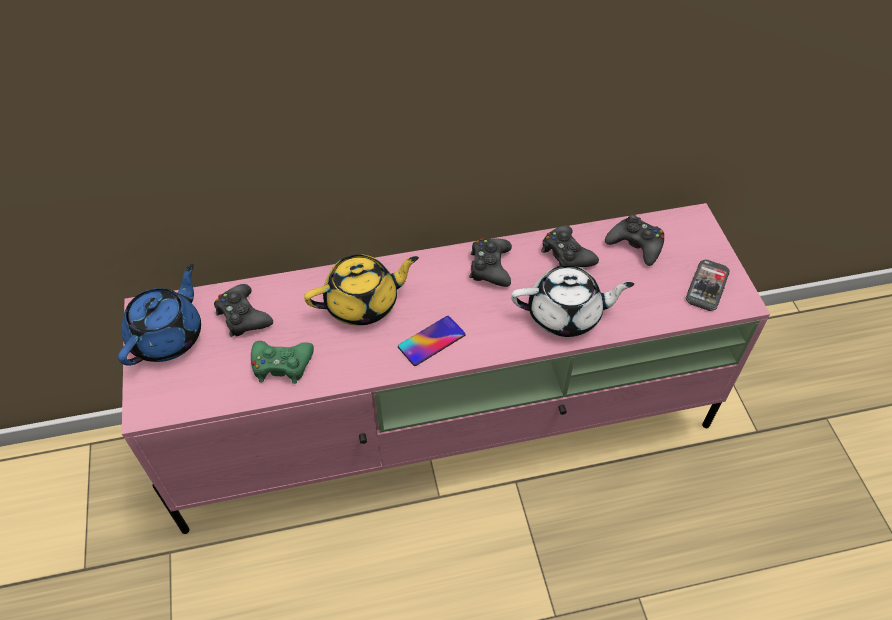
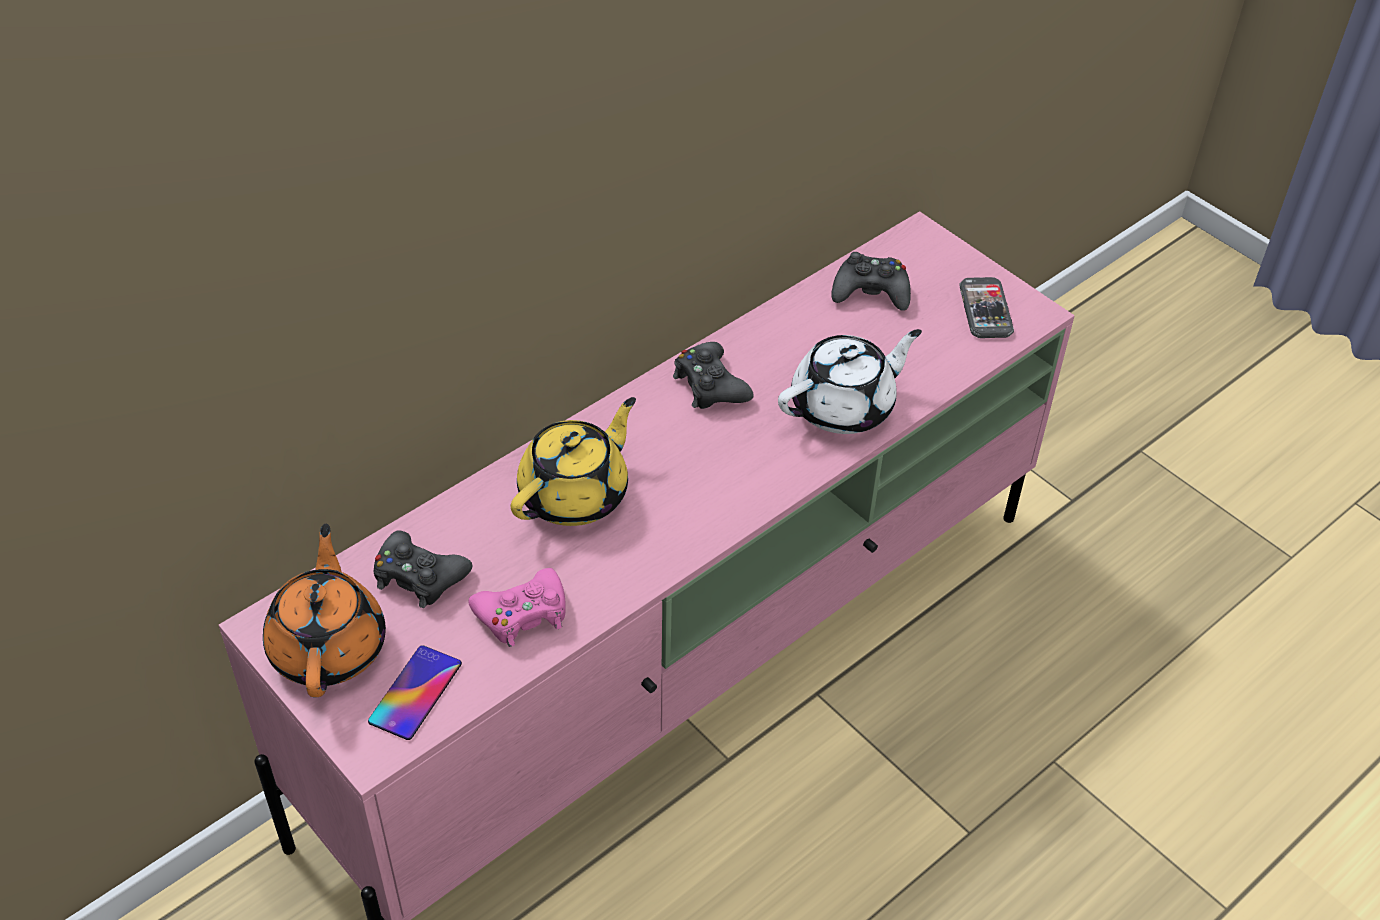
camera: 30 degrees left, 5 degrees down
(168, 336) = (329, 646): blue teapot -> orange teapot
(281, 365) = (523, 614): green game controller -> pink game controller
(431, 341) = (700, 504): phone -> phone (415, 693)
(566, 255) = (795, 335): black game controller -> none

